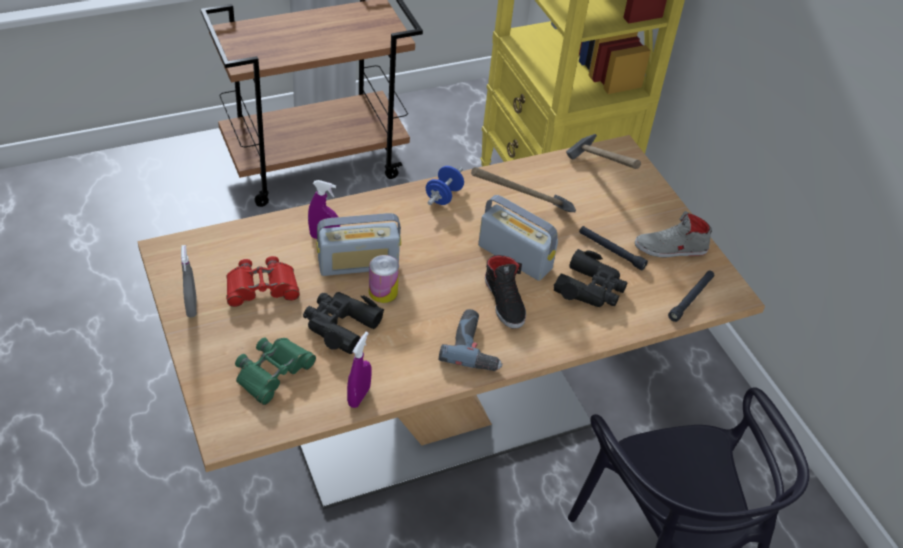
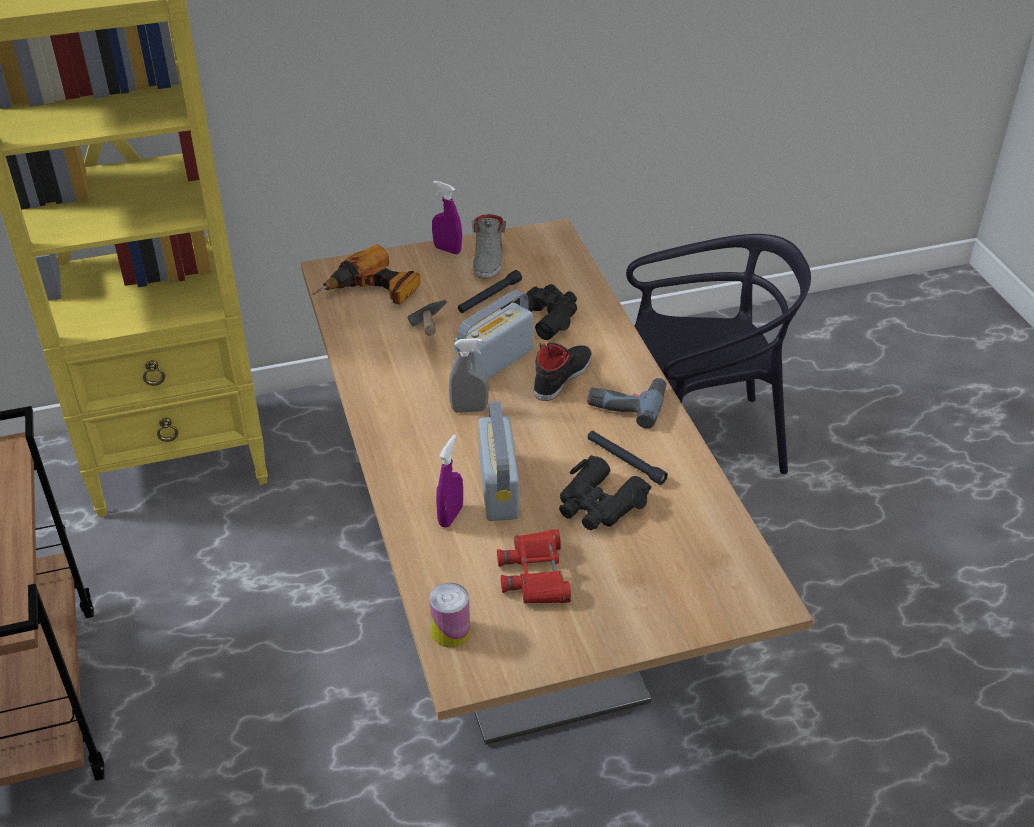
camera: 80 degrees left, 5 degrees down
(191, 307) = (569, 643): grey spray bottle -> grey spray bottle (469, 409)
(272, 372) = (674, 562): green binoculars -> none
(359, 396) = (703, 492): purple spray bottle -> purple spray bottle (447, 250)
(383, 292) = (545, 467): can -> can (450, 632)
(443, 196) = (385, 410): blue dumbbell -> none
(505, 301) = (561, 376): black shoe -> black shoe turned 45 degrees counterclockwise
(598, 178) = (373, 291): hammer -> power drill
(691, 298) = (559, 257): black flashlight -> black flashlight (625, 461)

